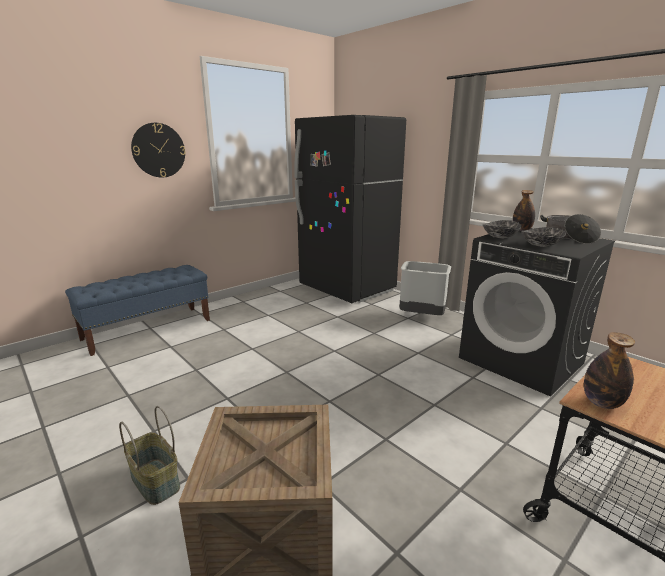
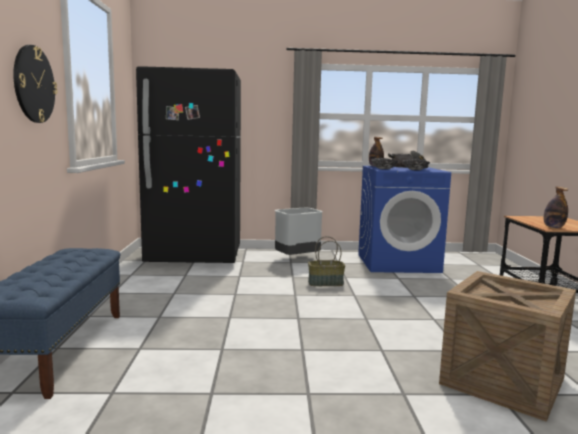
camera: 50 degrees left, 10 degrees down
(154, 481) = (391, 409): basket -> basket (325, 283)
(521, 360) = (398, 263): black washing machine -> blue washing machine

